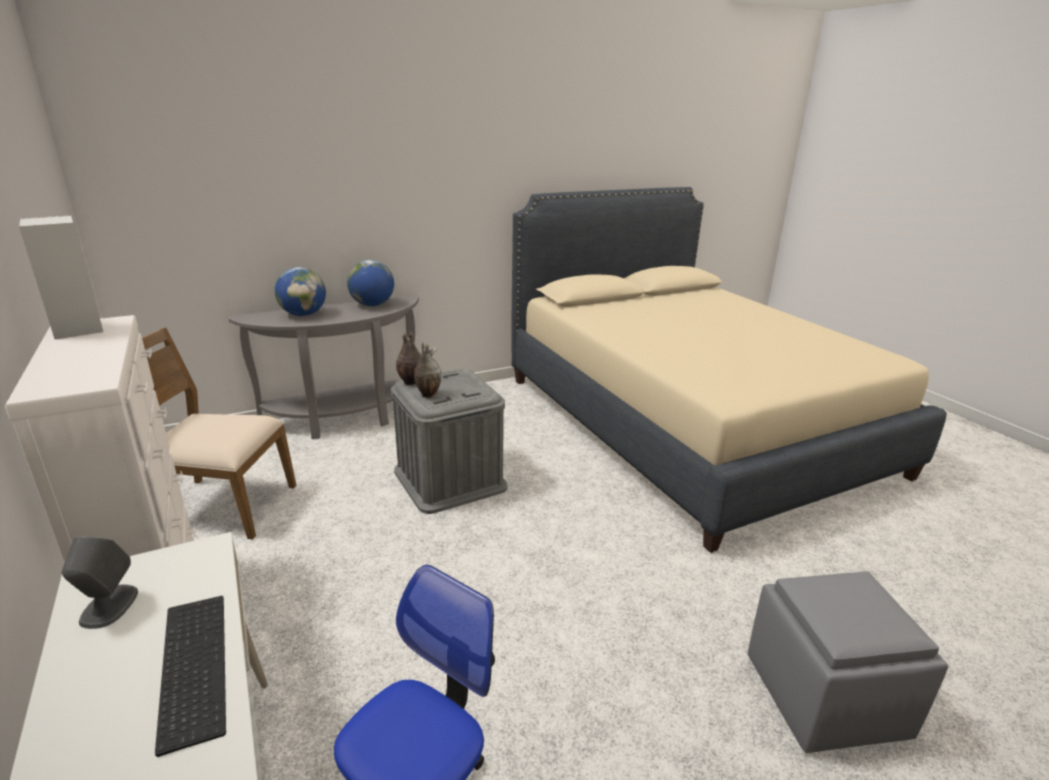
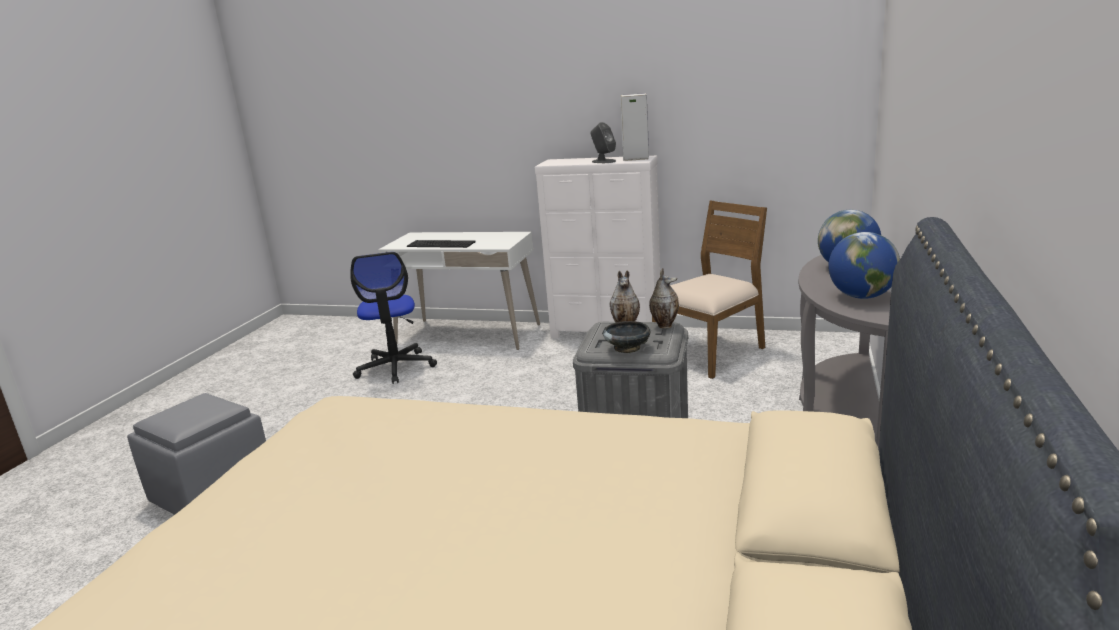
camera: 135 degrees right, 5 degrees down
(109, 607) = (495, 236): grey speaker -> grey speaker (603, 161)
(470, 382) = (627, 348): none -> black bowl

